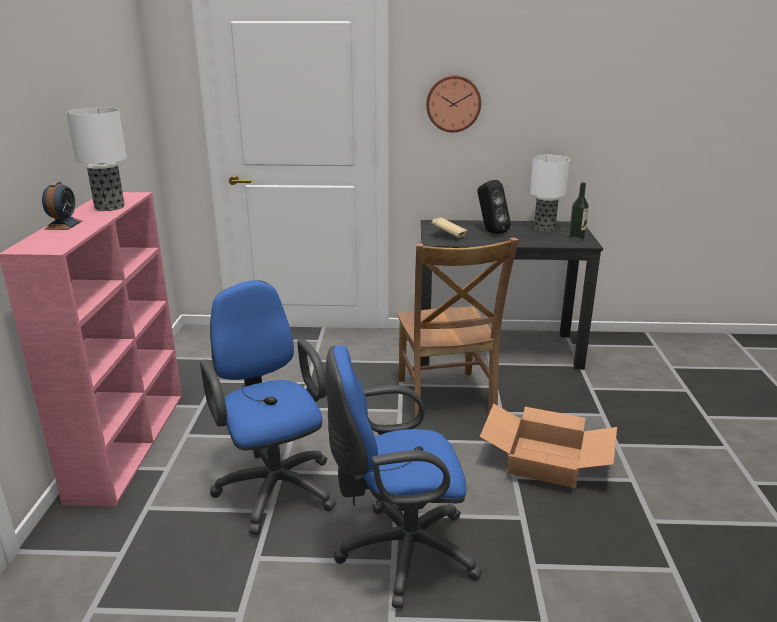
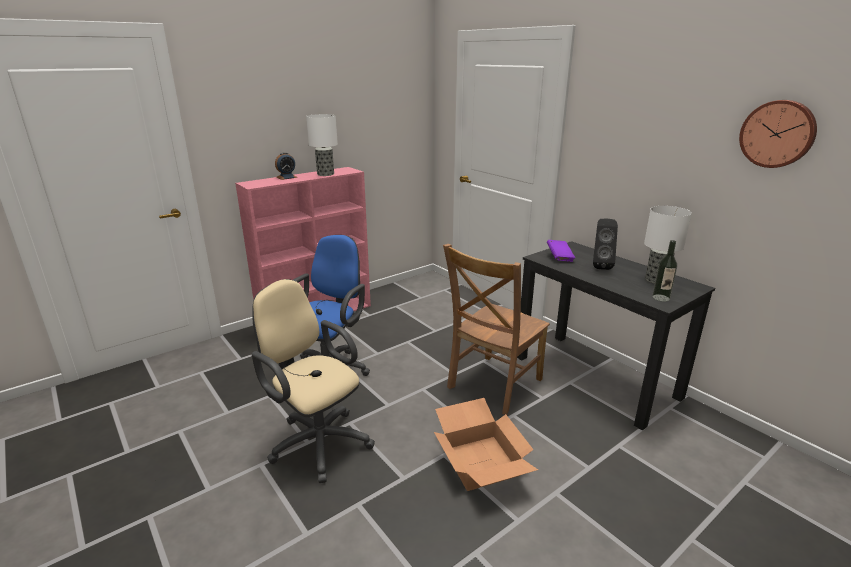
camera: 50 degrees right, 0 degrees up
(400, 553) = (317, 441): blue office chair -> beige office chair
(448, 236) = (559, 257): beige book -> purple book
(453, 103) = (610, 143): wall clock -> wall clock (778, 134)

